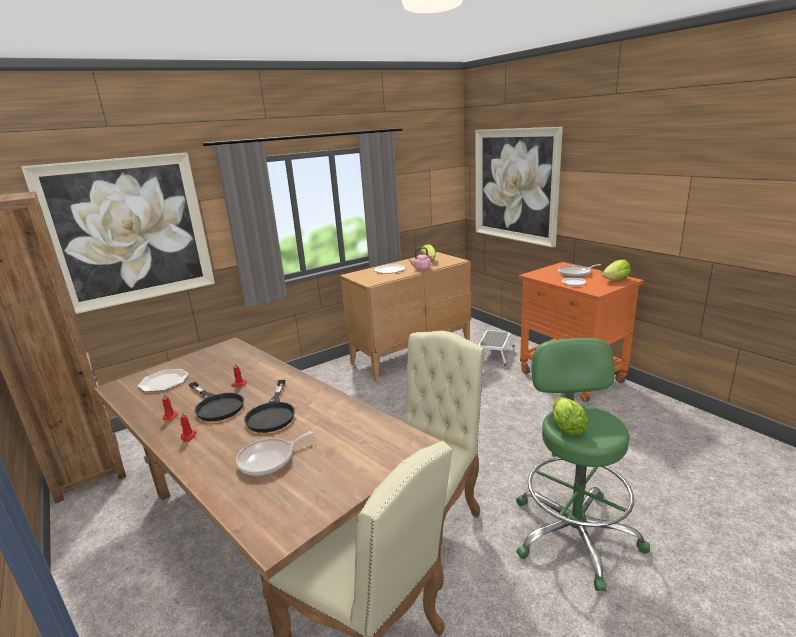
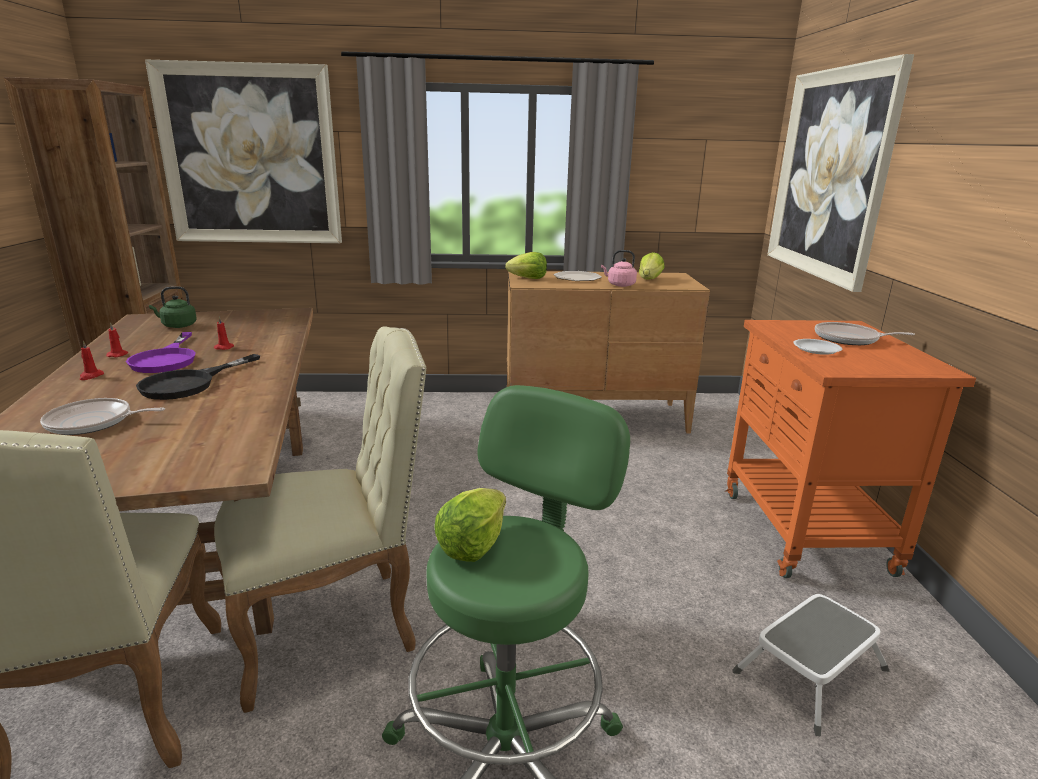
camera: 30 degrees right, 0 degrees up
(163, 381) = (177, 326): plate -> green kettle
(216, 405) = (167, 359): black frying pan -> purple frying pan
(494, 354) = (714, 455): grey step ladder -> grey step ladder (810, 670)
(615, 280) = (911, 364): lettuce -> lettuce (528, 278)

